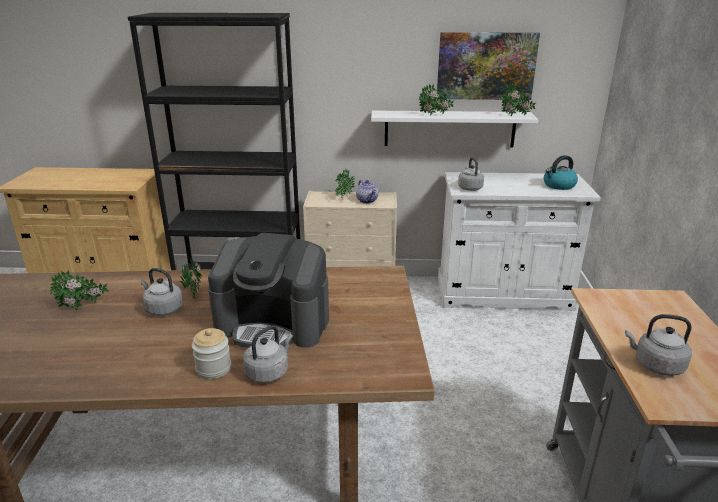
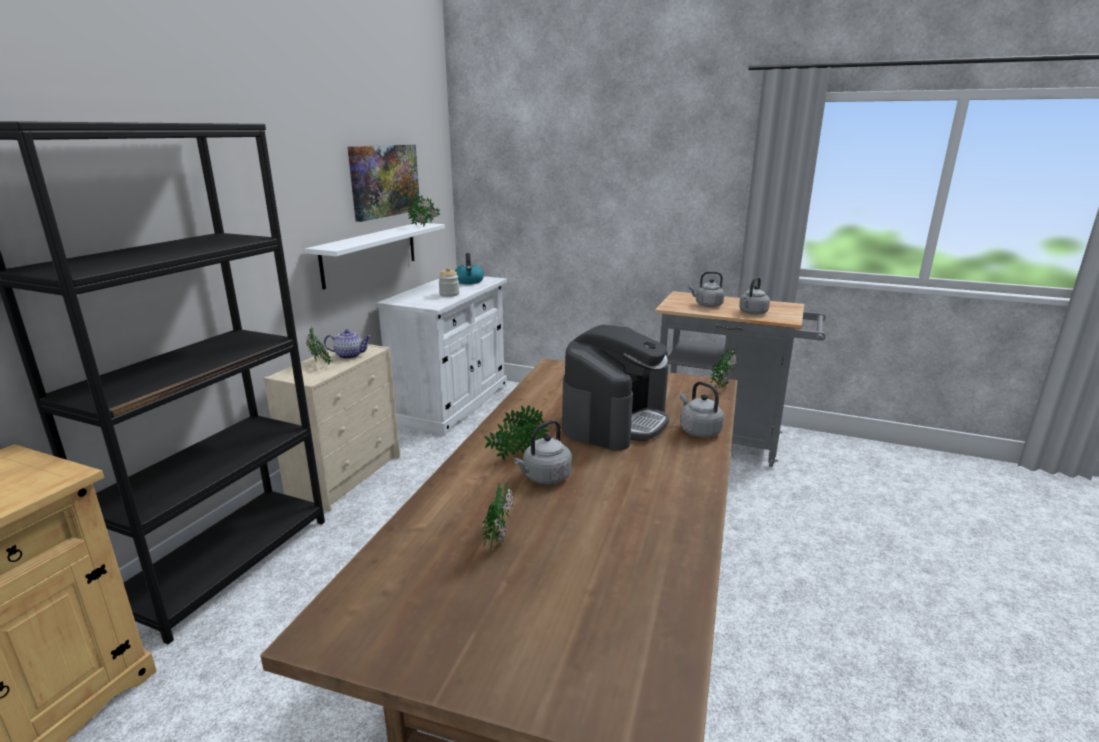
camera: 70 degrees left, 5 degrees down
(213, 368) = (684, 454): jar -> jar (449, 294)
(434, 115) = (375, 238): potted plant -> potted plant (723, 387)
(469, 188) = (432, 302): grey kettle -> grey kettle (707, 305)

